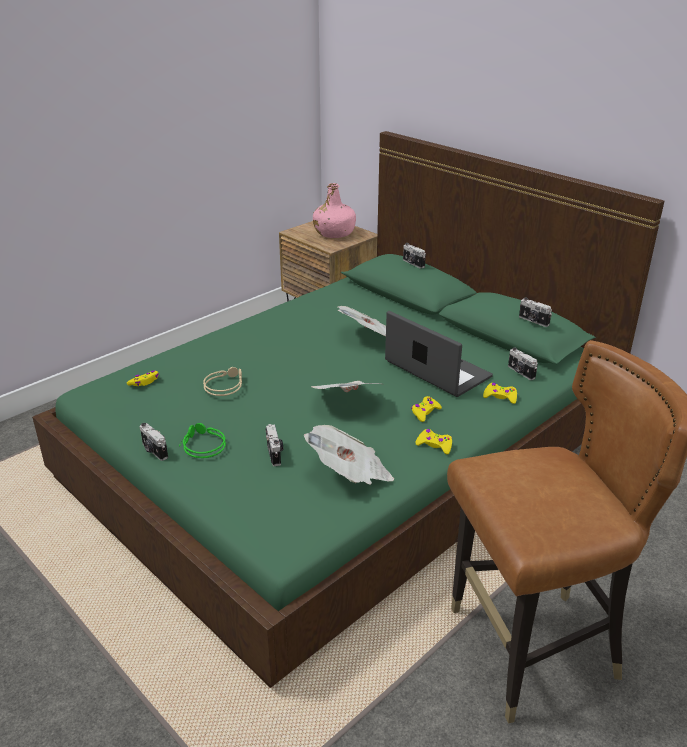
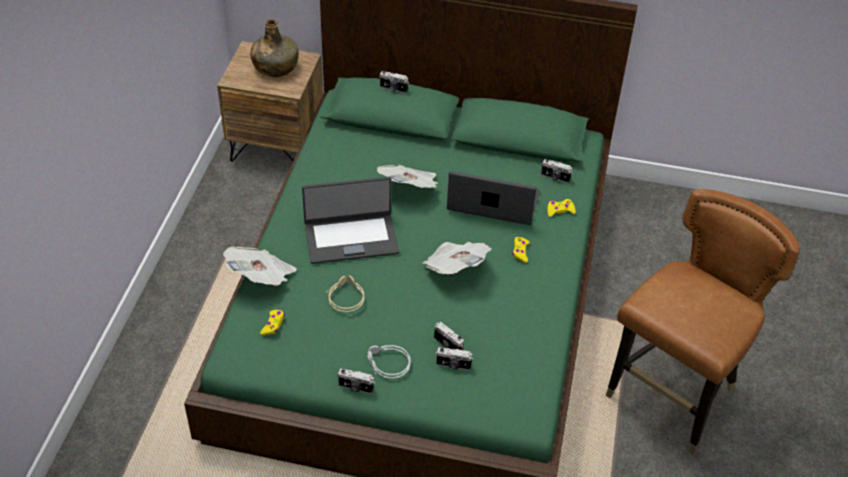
camera: 35 degrees left, 15 degrees up
(201, 445) = (387, 364): green headphones -> grey headphones
(279, 352) = (351, 238): none -> laptop
(334, 233) = (275, 67): pink bottle -> green bottle
(350, 474) = (517, 336): newspaper -> newspaper (262, 277)
(434, 445) = (552, 280): yellow game controller -> none
(533, 321) = (546, 126): camera -> camera (453, 365)

